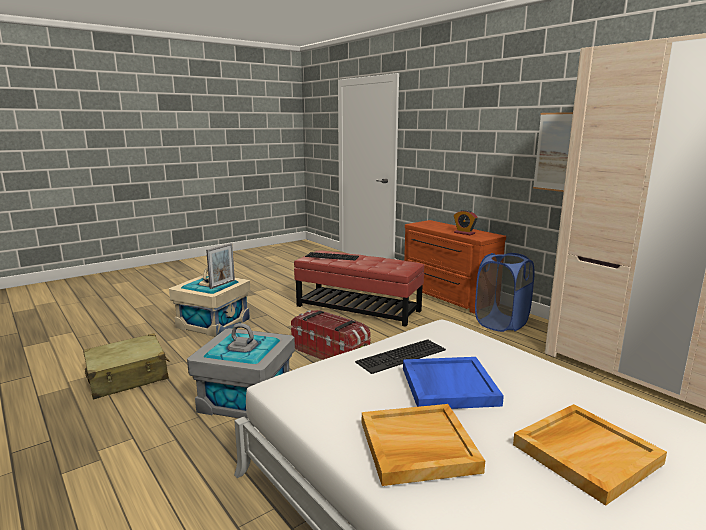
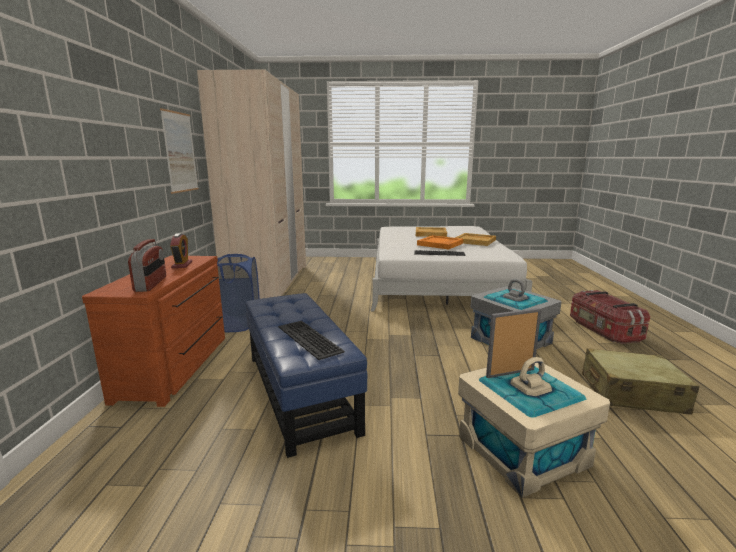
camera: 140 degrees left, 0 degrees up
(331, 353) = (412, 350): storage box -> storage box (603, 330)
(358, 308) = (298, 392): red ottoman -> blue ottoman
(426, 226) = (151, 284): none -> radio
(448, 386) = (440, 244): blue tray -> orange tray

